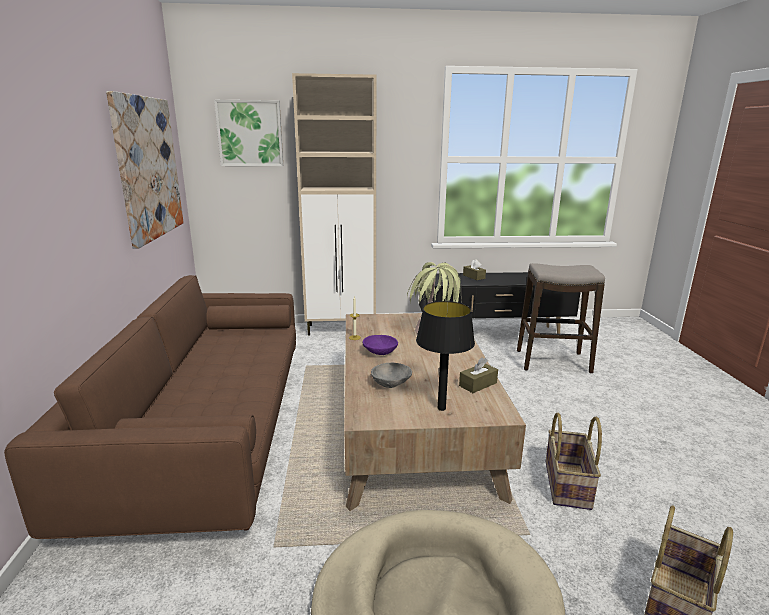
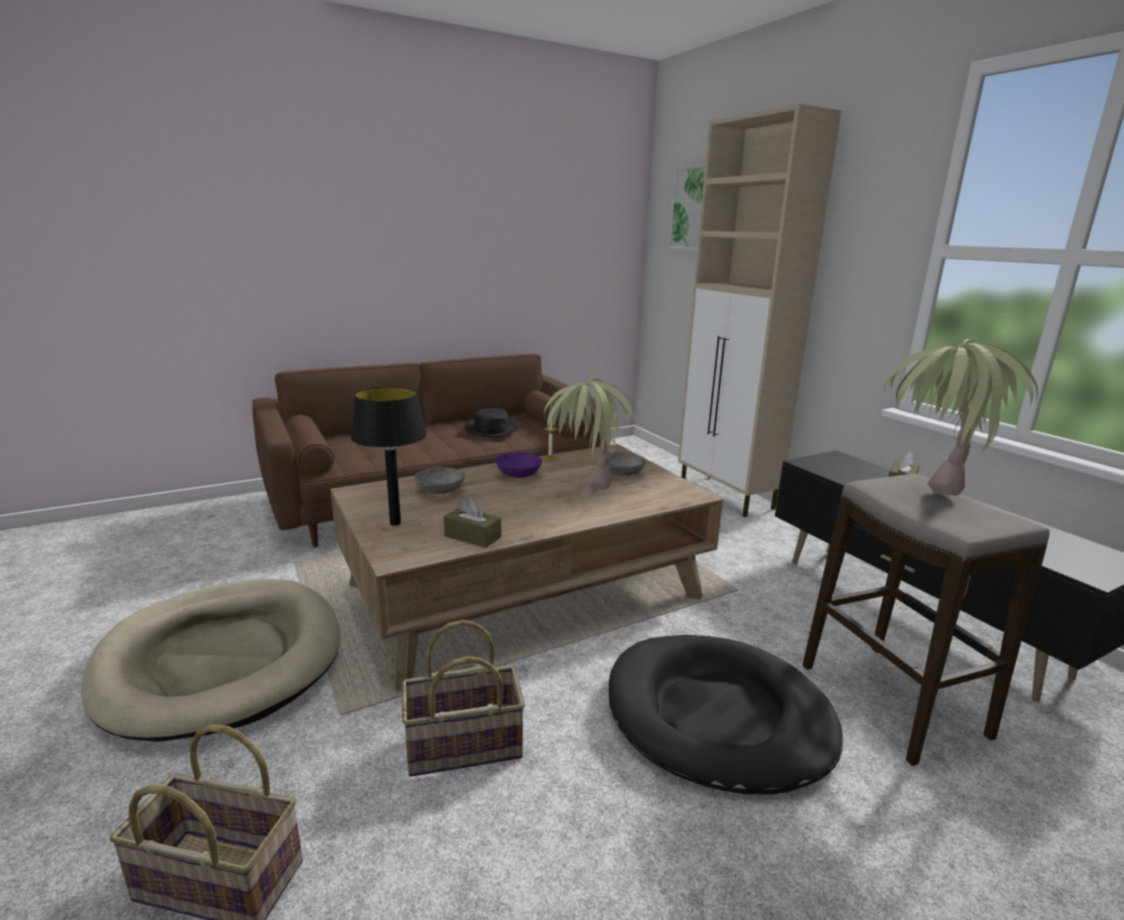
camera: 65 degrees right, 0 degrees up
(148, 168) = (553, 241): picture -> none
(228, 350) = (491, 429): none -> black hat
(404, 325) = (622, 474): none -> grey bowl
(556, 402) = (718, 716): none -> black dog bed
(565, 270) = (927, 502): none -> potted plant

